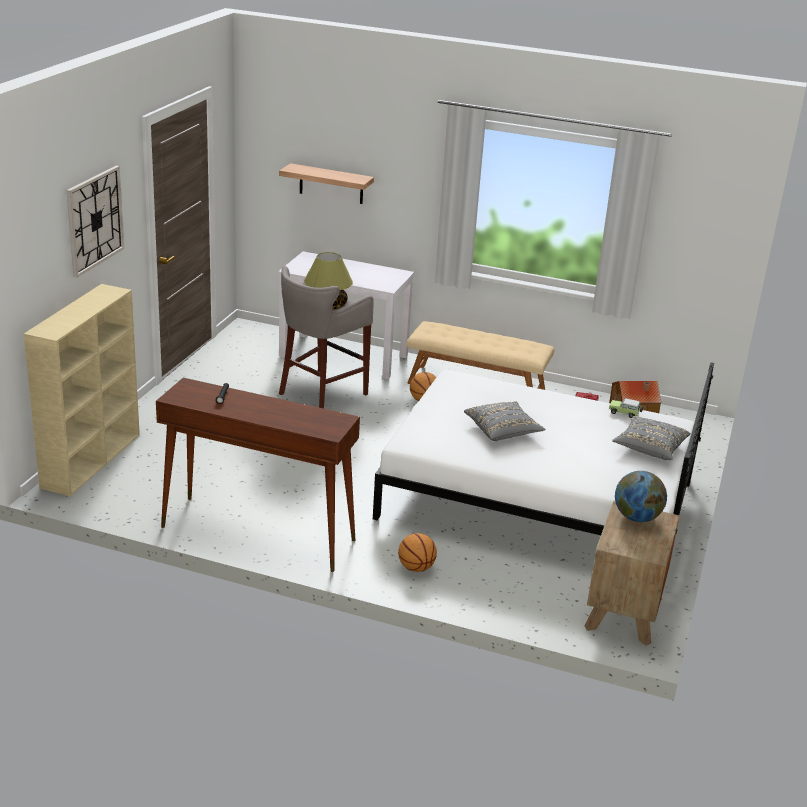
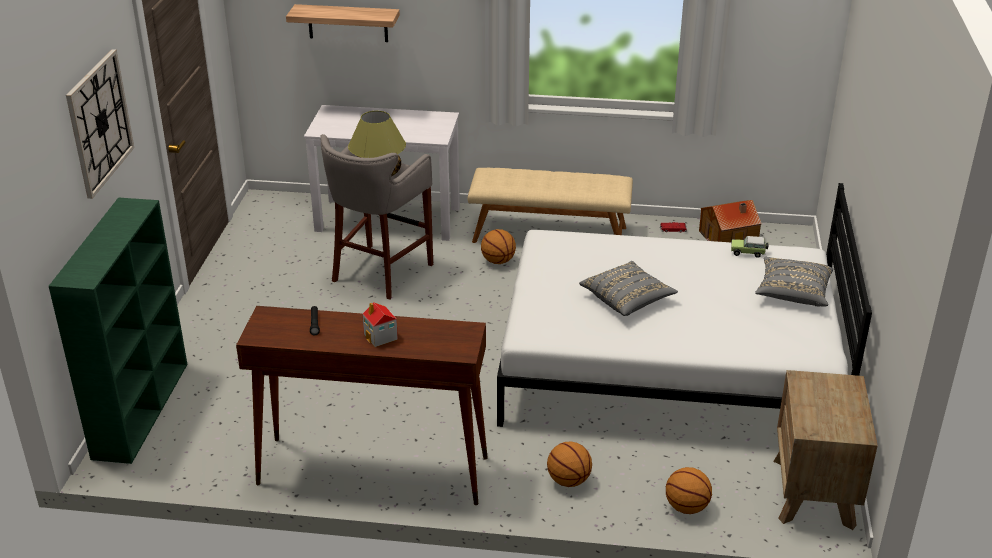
camera: 10 degrees left, 5 degrees up
(92, 459) = (141, 408): beige bookcase -> green bookcase
(271, 413) = (381, 337): none -> toy house
(508, 604) = (687, 507): none -> basketball
(636, 517) = (820, 388): globe -> none

